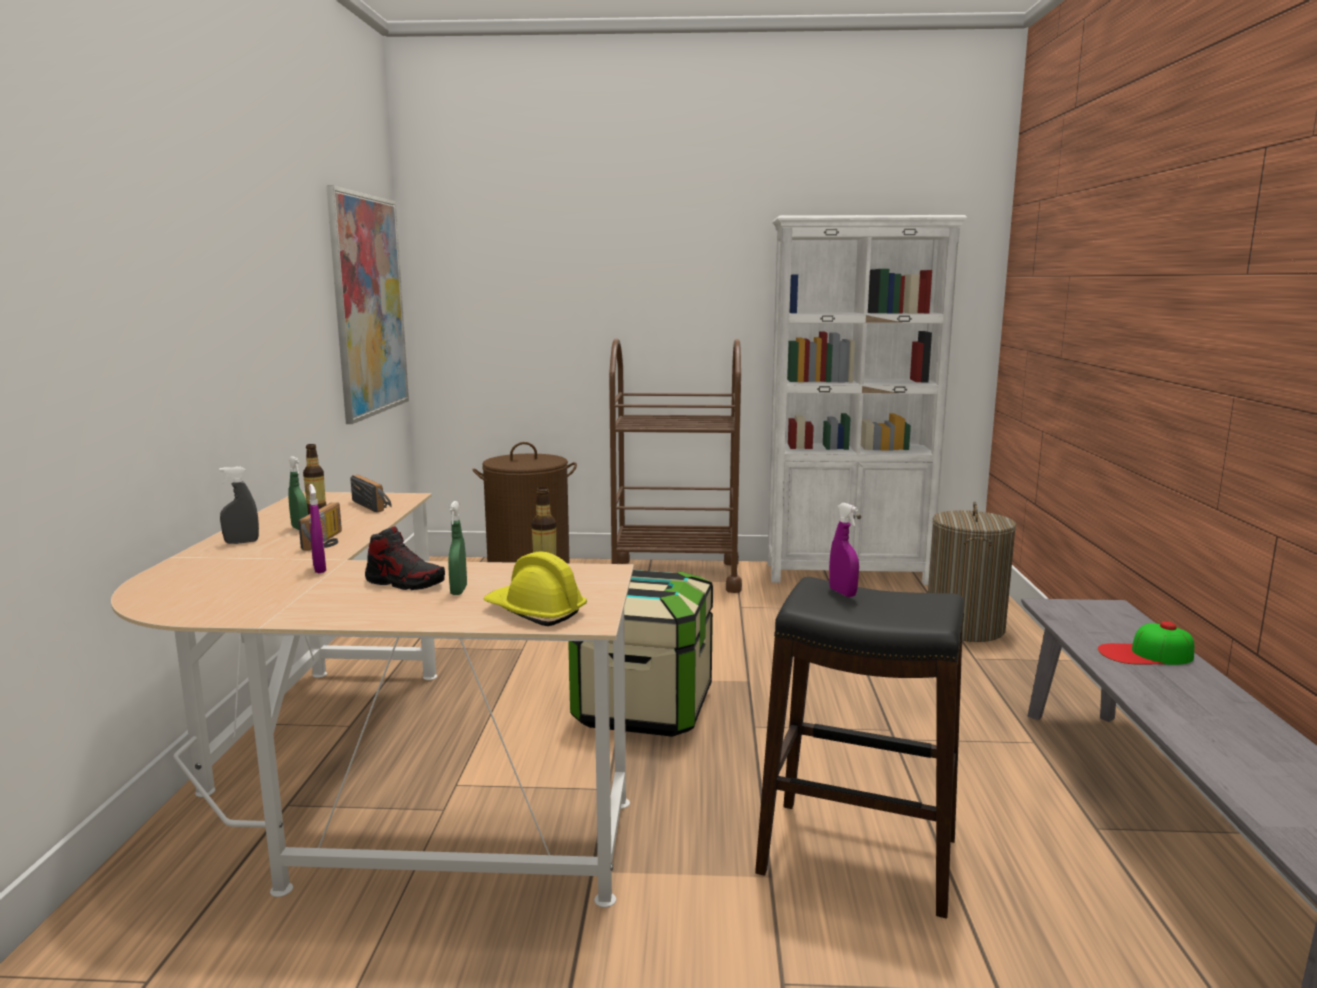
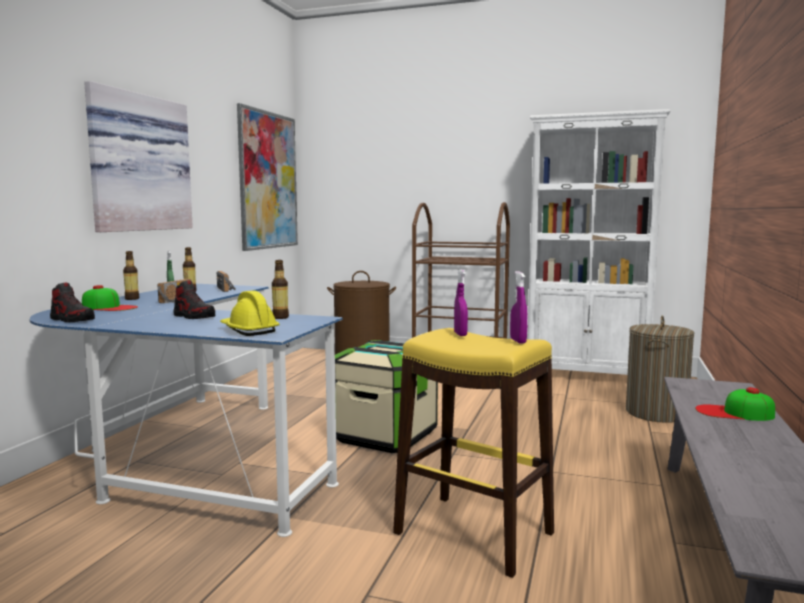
camera: 15 degrees right, 5 degrees down
(204, 609) = (72, 319): none -> shoe
(212, 307) = (138, 163): none -> picture
(229, 569) = (109, 307): none -> cap
(241, 542) = (132, 299): grey spray bottle -> bottle
(319, 569) = (156, 309): purple spray bottle -> purple spray bottle (518, 341)
(370, 786) = (188, 458): beige desk -> blue desk
(458, 591) = (218, 321): green spray bottle -> none
(857, 856) = (472, 533): black stool -> yellow stool

